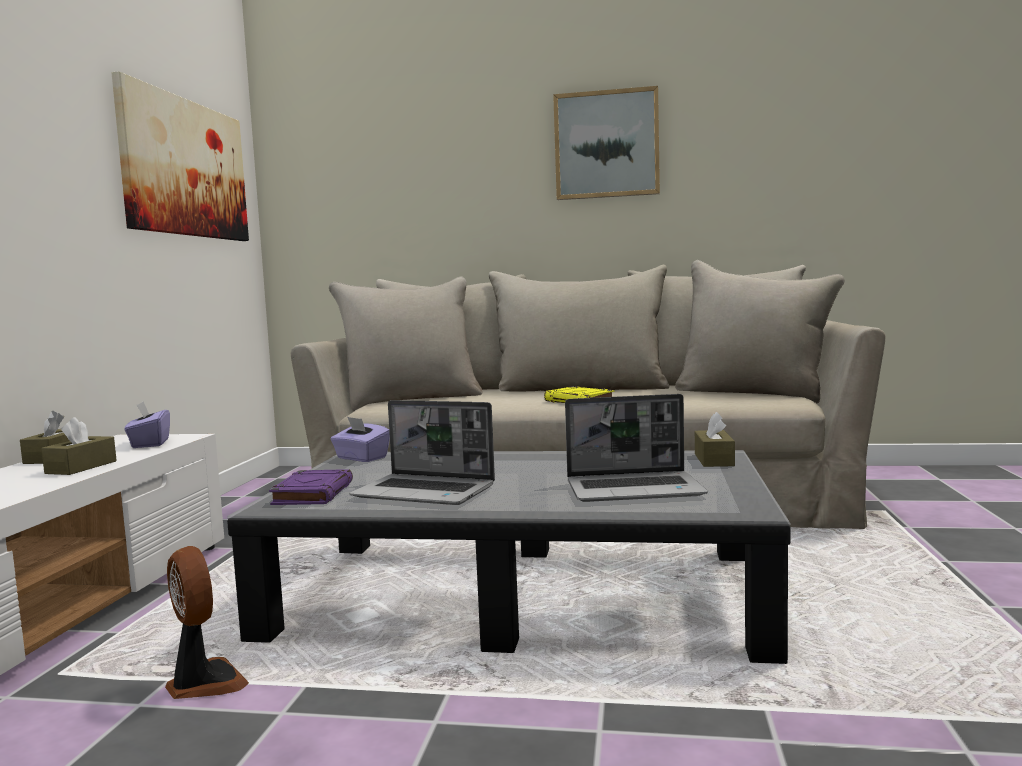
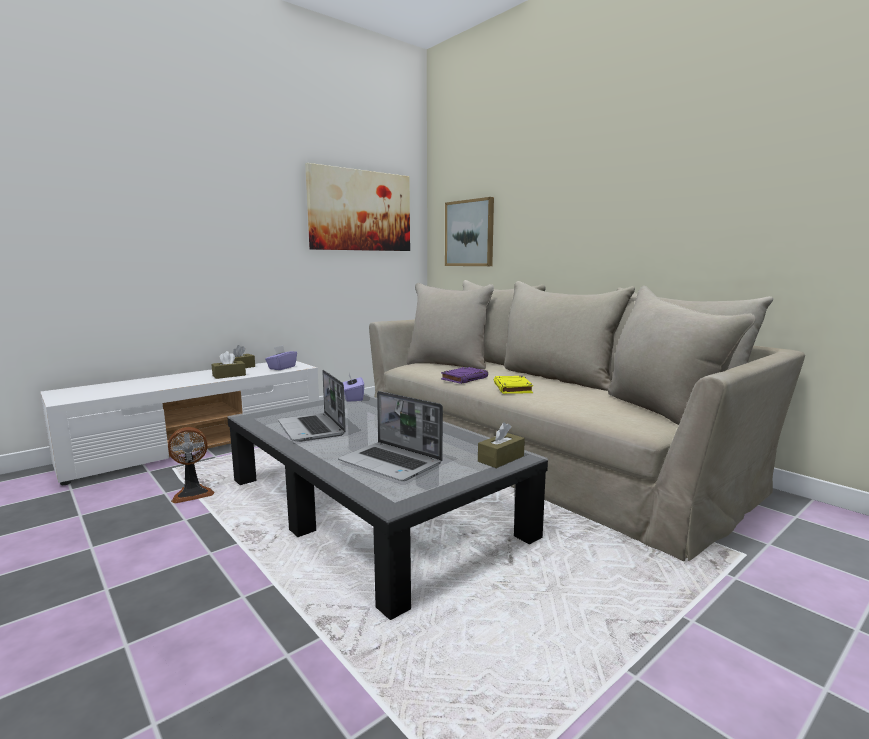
camera: 40 degrees right, 5 degrees up
(204, 683) = (193, 493): fan -> fan turned 60 degrees clockwise
(313, 493) = (278, 414): purple book -> purple book (464, 378)
(606, 145) = (628, 178): picture -> picture (469, 233)

